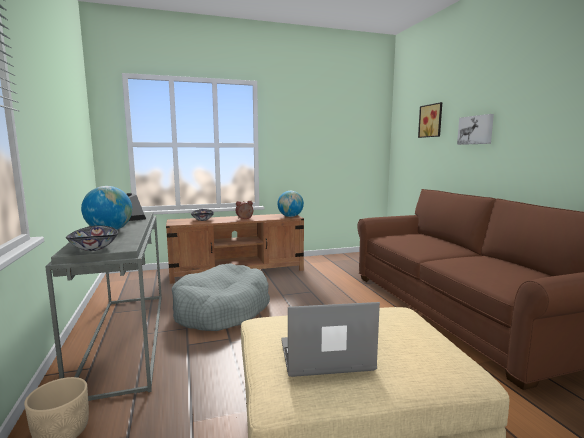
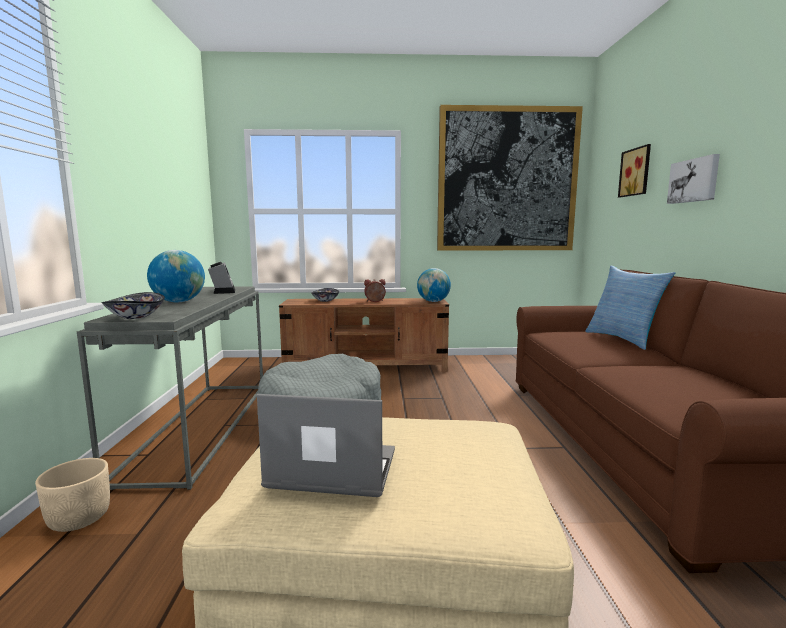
camera: 15 degrees right, 0 degrees up
(336, 122) = (506, 180): none -> picture
(437, 239) = (623, 339): none -> pillow

